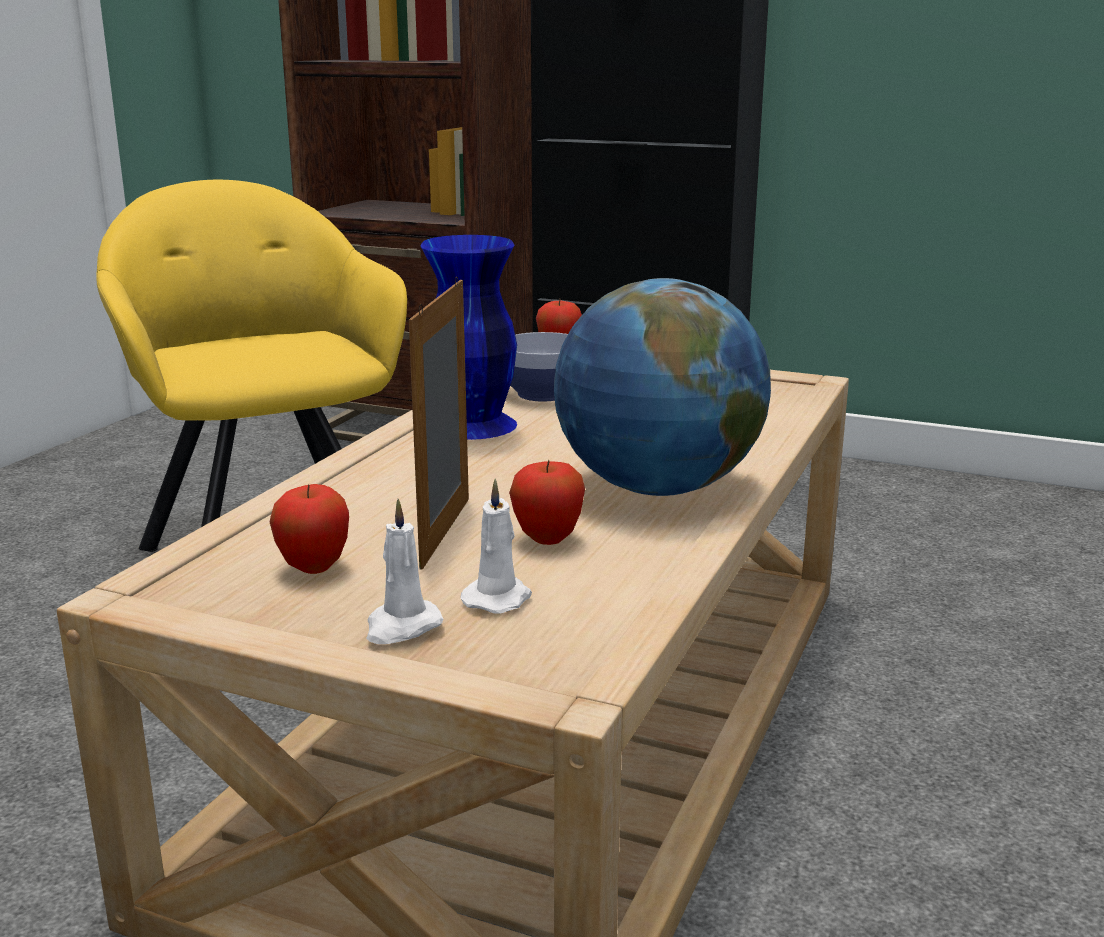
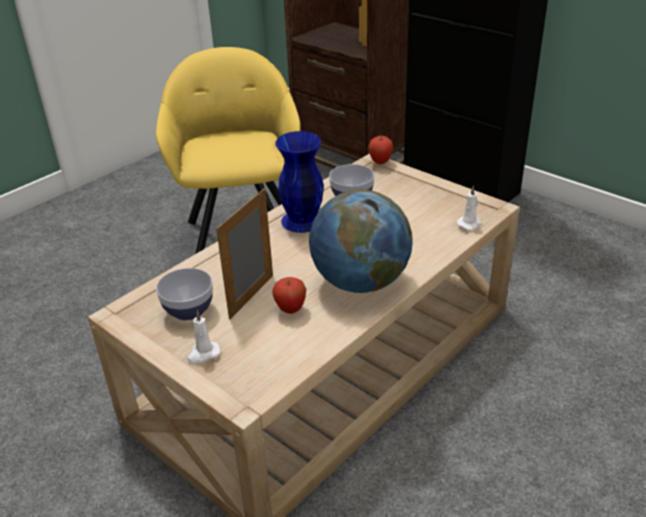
camera: 20 degrees right, 15 degrees up
(314, 568) = (189, 310): apple -> bowl
(498, 598) = (250, 343): white candle -> white candle (470, 223)

